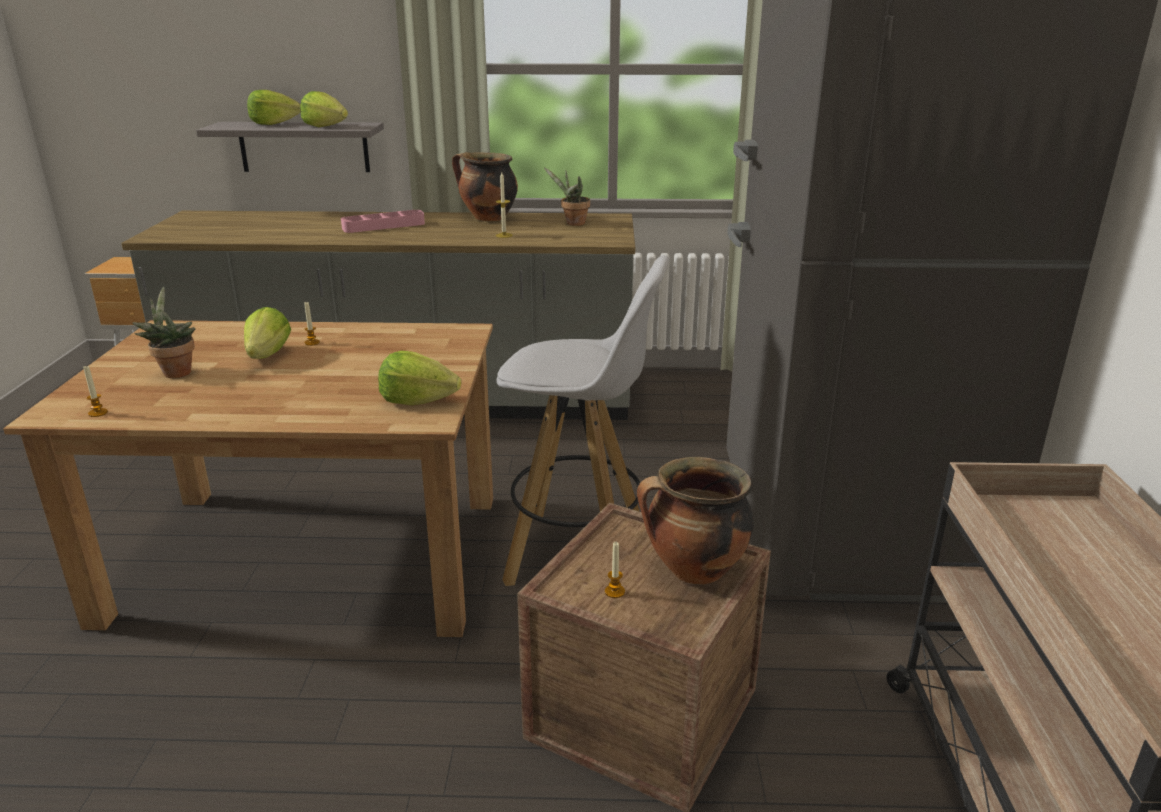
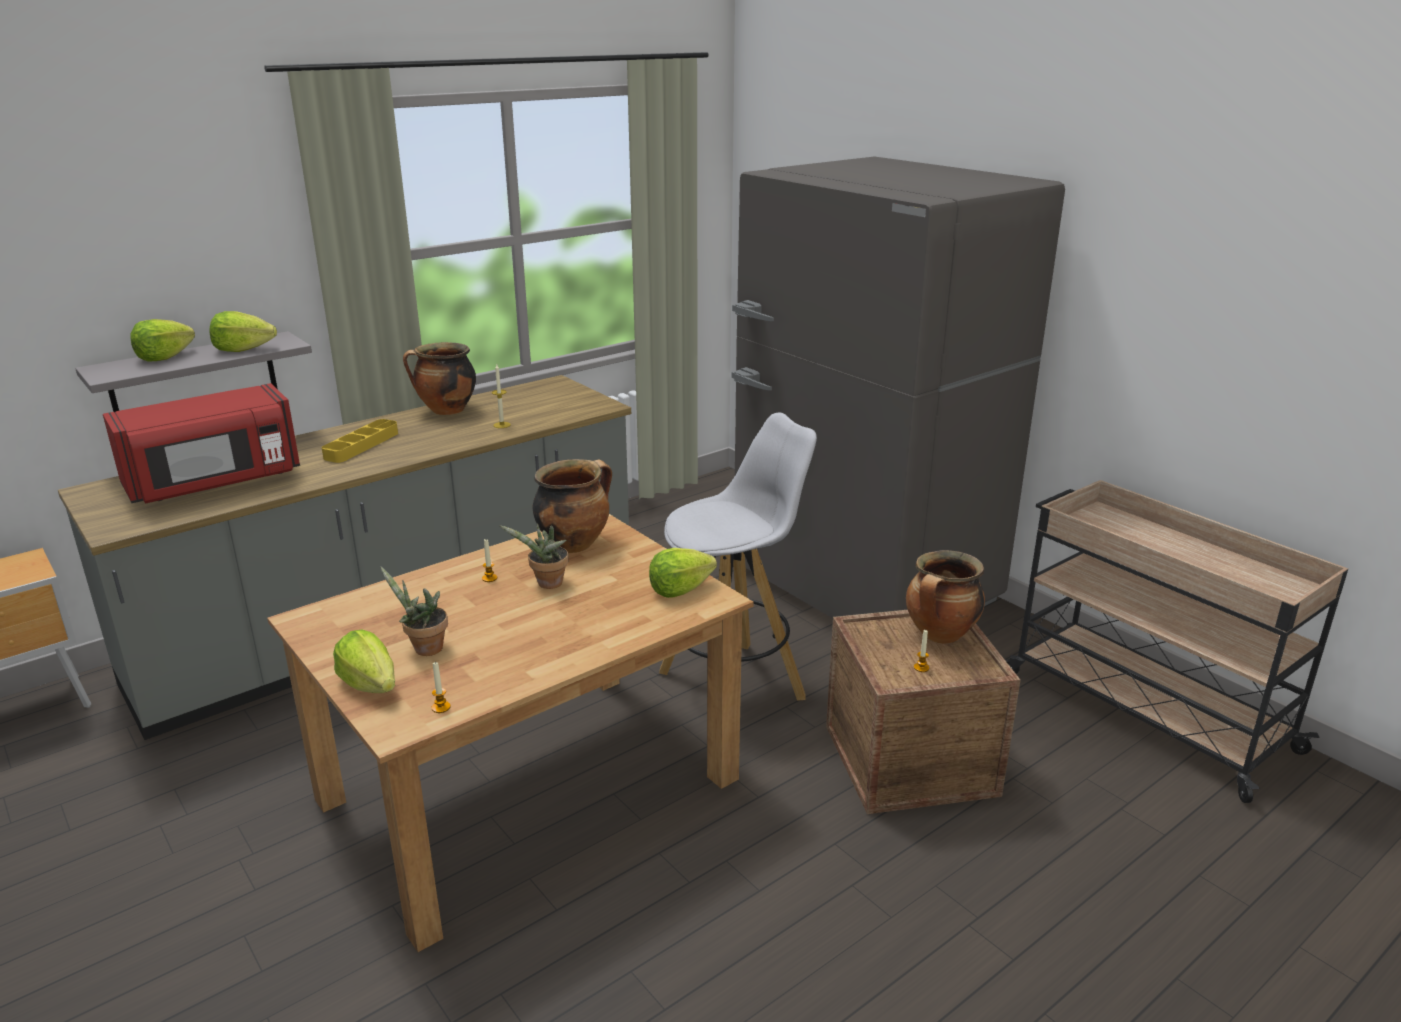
camera: 40 degrees left, 0 degrees up
(256, 226) = (214, 482): none -> red microwave
(267, 355) = (476, 603): lettuce -> lettuce (370, 685)
(383, 226) = (361, 445): pink tray -> yellow tray
(417, 340) = (574, 544): none -> cooking pot
(572, 223) = (535, 397): potted plant -> potted plant (547, 584)

